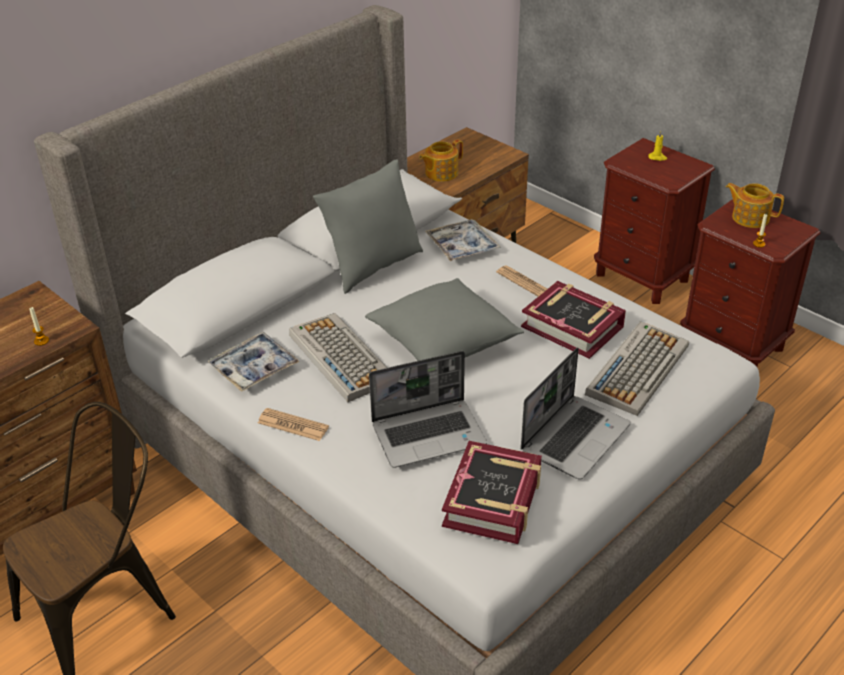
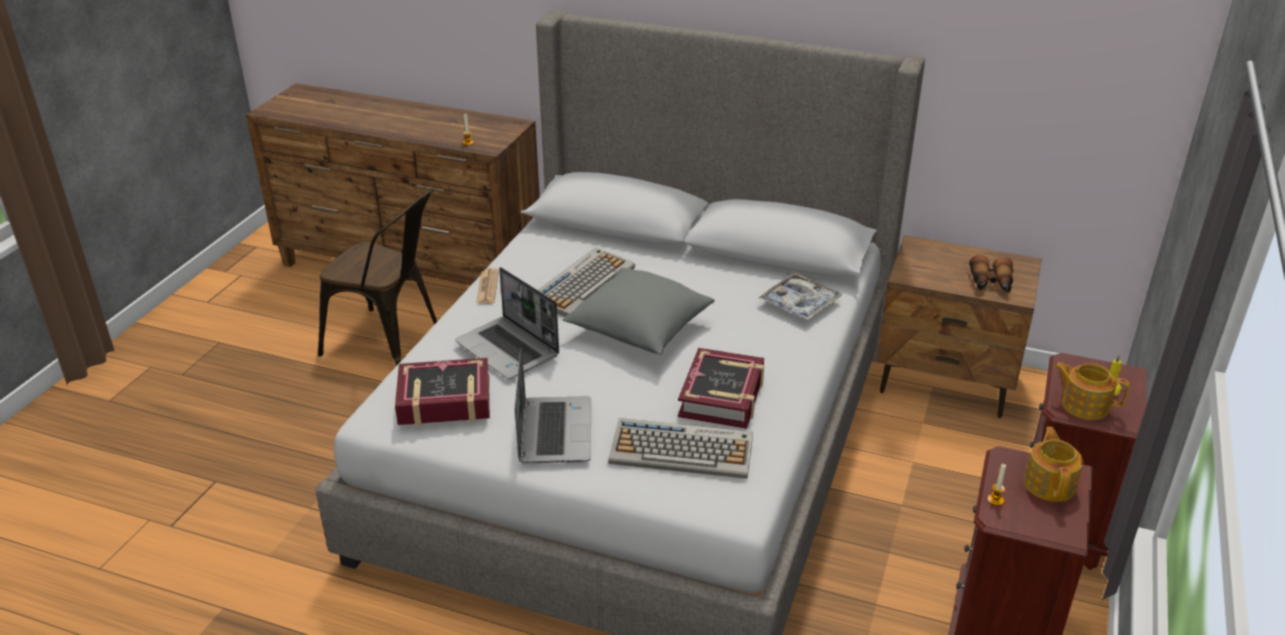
camera: 65 degrees right, 5 degrees down
(254, 368) = (544, 252): tray -> none
(373, 266) = (725, 266): grey pillow -> none
(440, 173) = (931, 266): teapot -> teapot (1084, 405)
(484, 158) = (991, 284): none -> binoculars
(523, 282) = (772, 351): newspaper -> none
(575, 437) = (554, 431): laptop -> laptop turned 105 degrees counterclockwise

